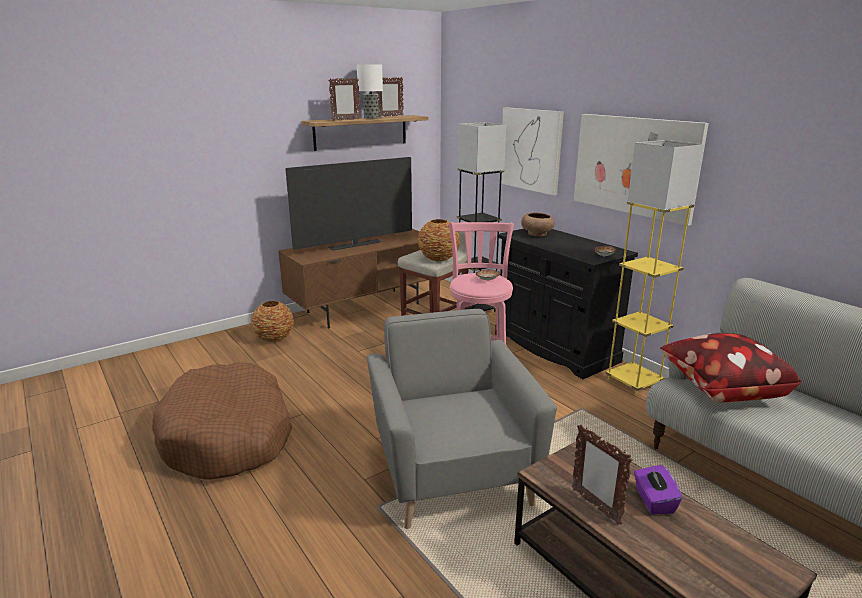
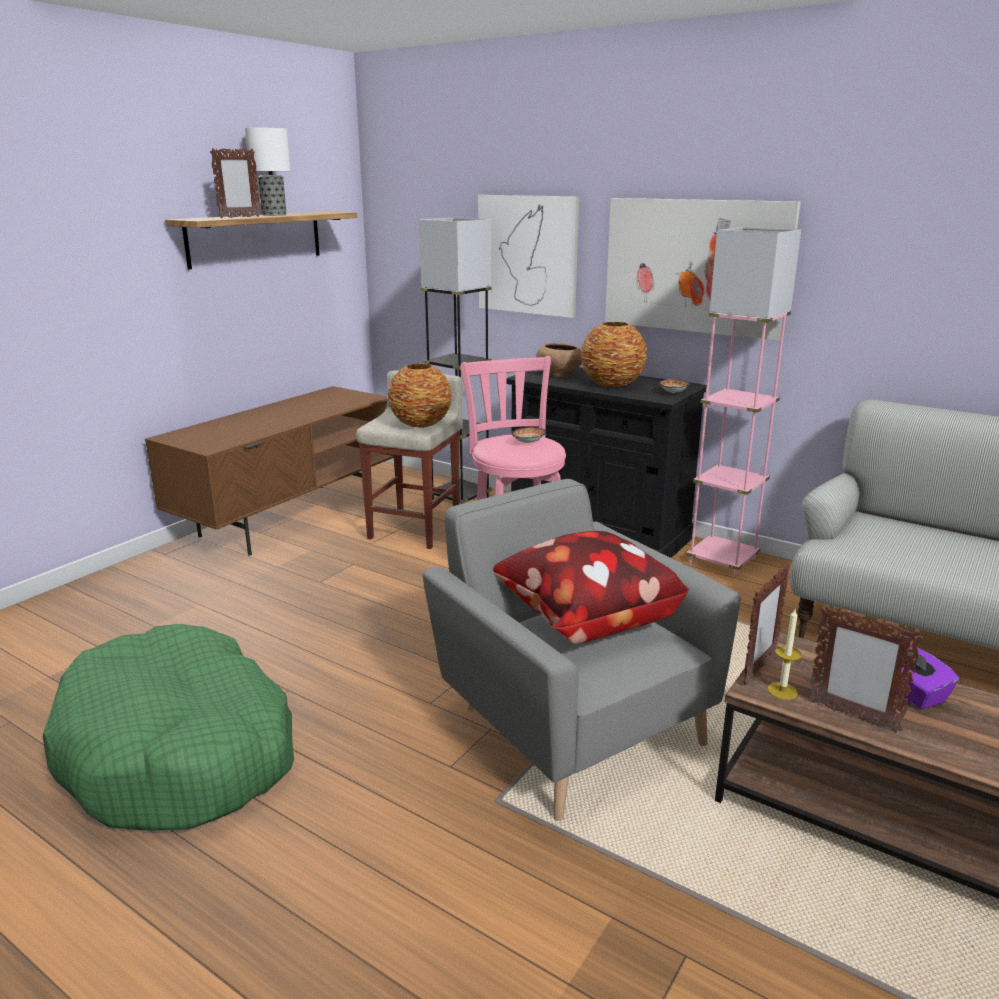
camera: 20 degrees left, 0 degrees up
(228, 436) = (180, 751): brown dog bed -> green dog bed
(274, 338) = (166, 584): vase -> vase (612, 384)
(355, 245) = (271, 418): television -> none
(390, 116) = (297, 212): picture frame -> picture frame (759, 668)
(559, 478) = (782, 691): none -> candle
(633, 382) = (722, 560): yellow floor lamp -> pink floor lamp
(720, 389) = (881, 544): pillow -> pillow (584, 620)

